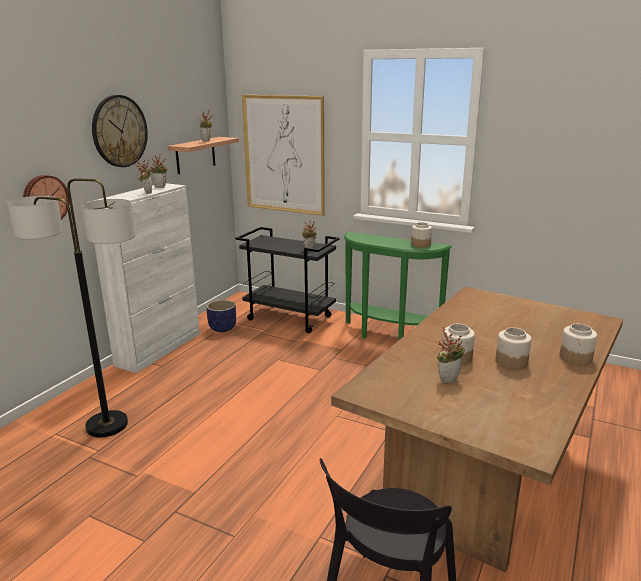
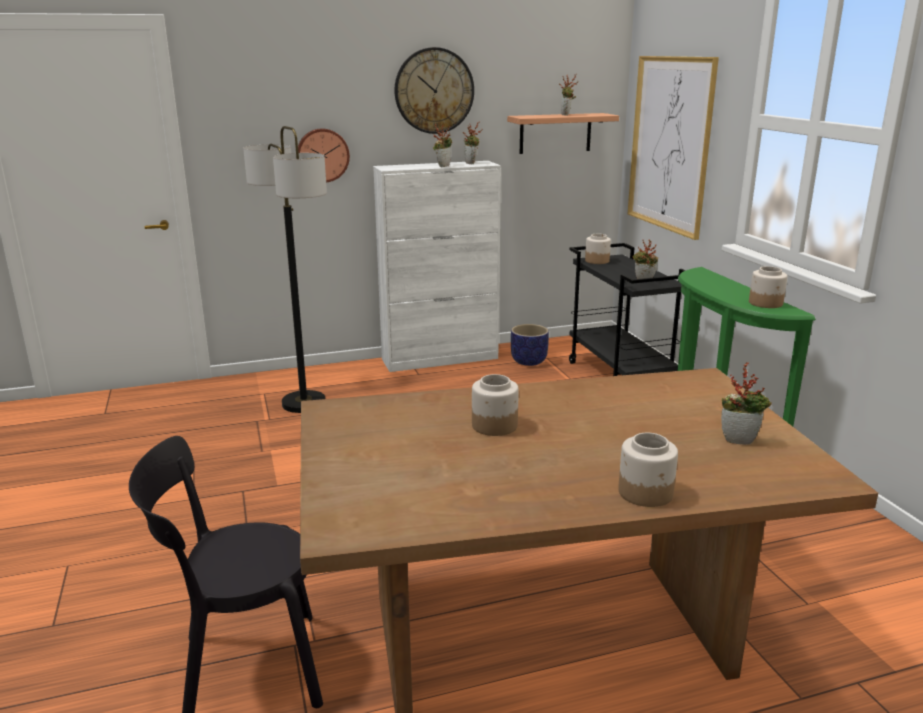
camera: 45 degrees right, 0 degrees up
(448, 379) = (432, 438): potted plant -> potted plant (740, 440)
(511, 362) = (545, 457): jar -> jar (597, 261)

